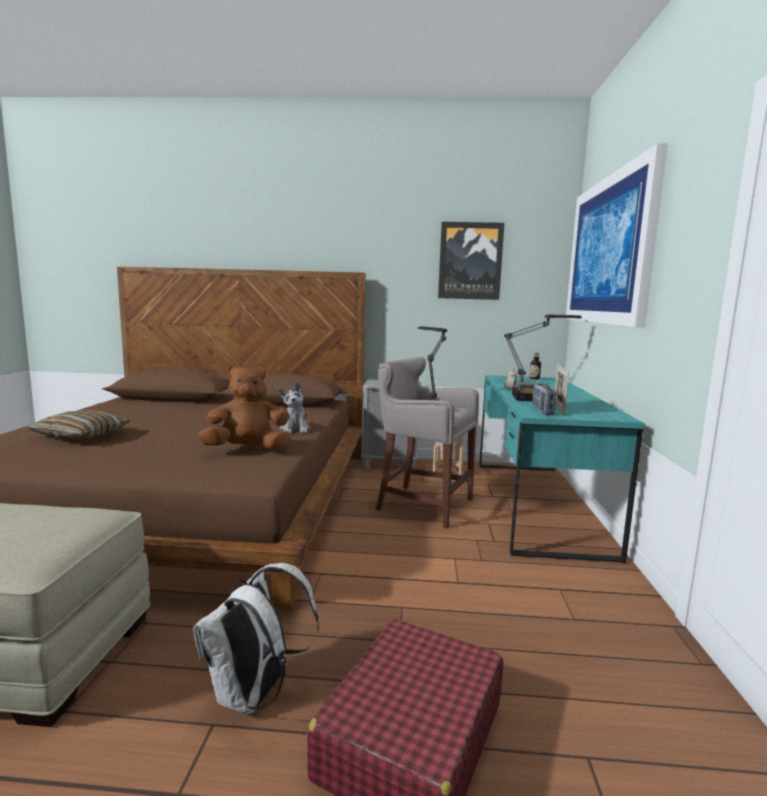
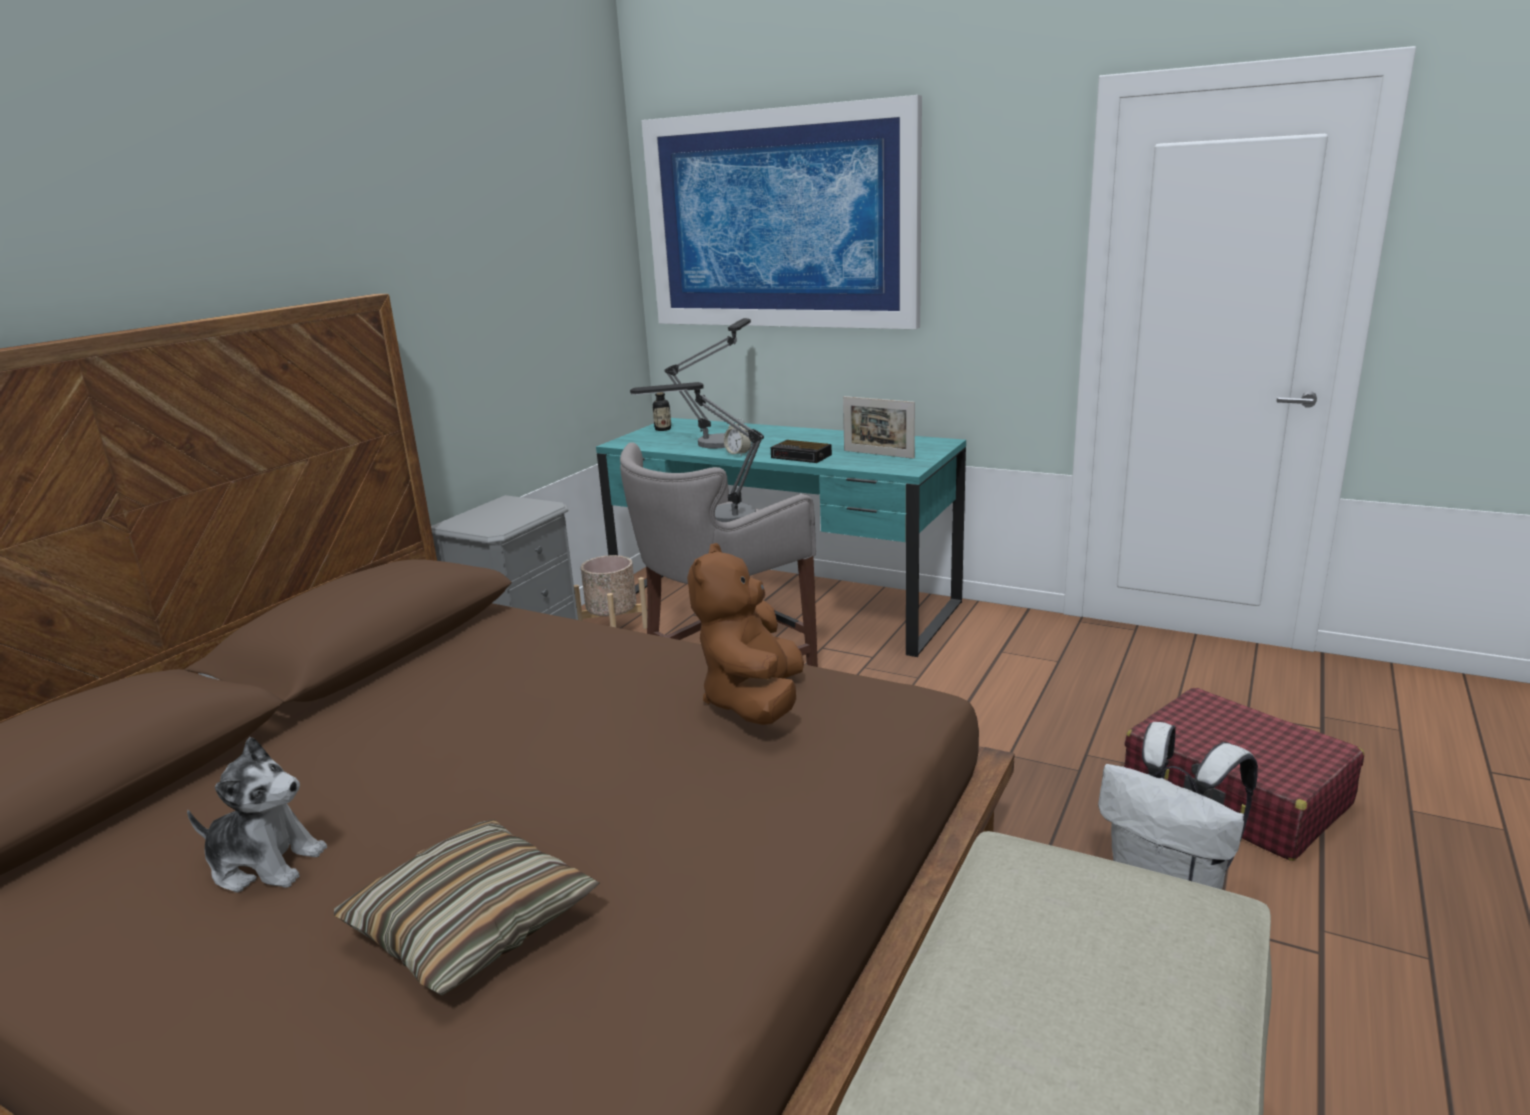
camera: 65 degrees left, 10 degrees up
(295, 429) = (636, 652): plush toy -> plush toy (265, 863)
(470, 261) = (525, 242): picture -> none
(542, 411) = (889, 463): radio -> none

